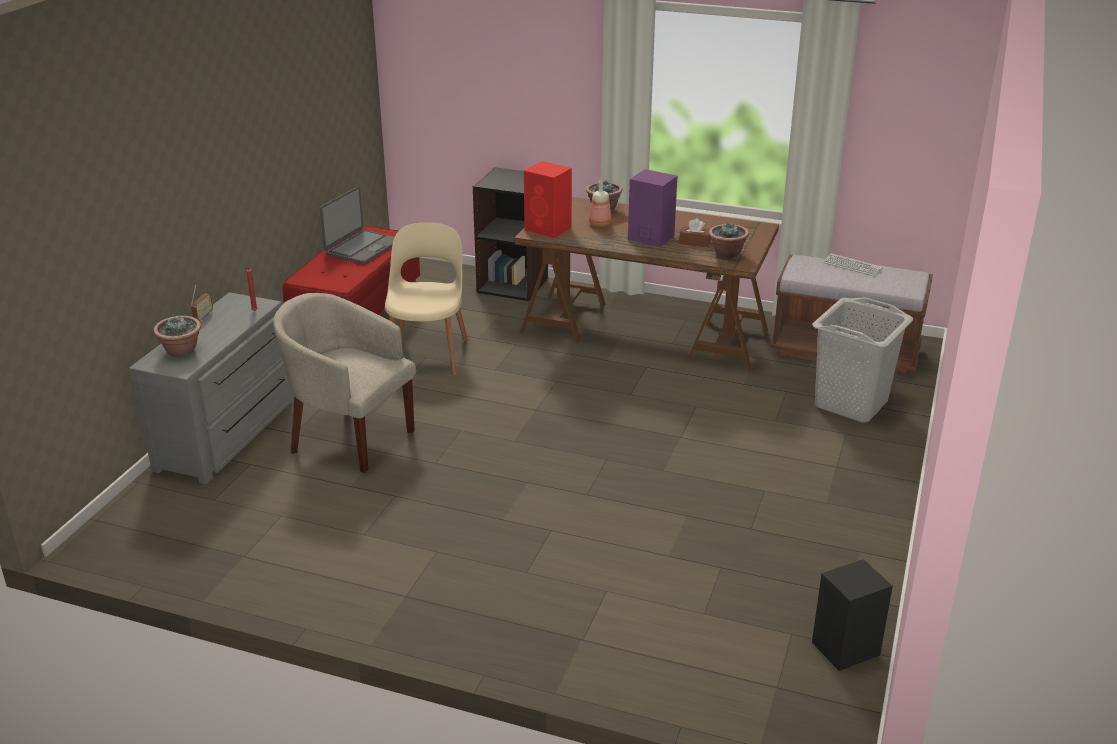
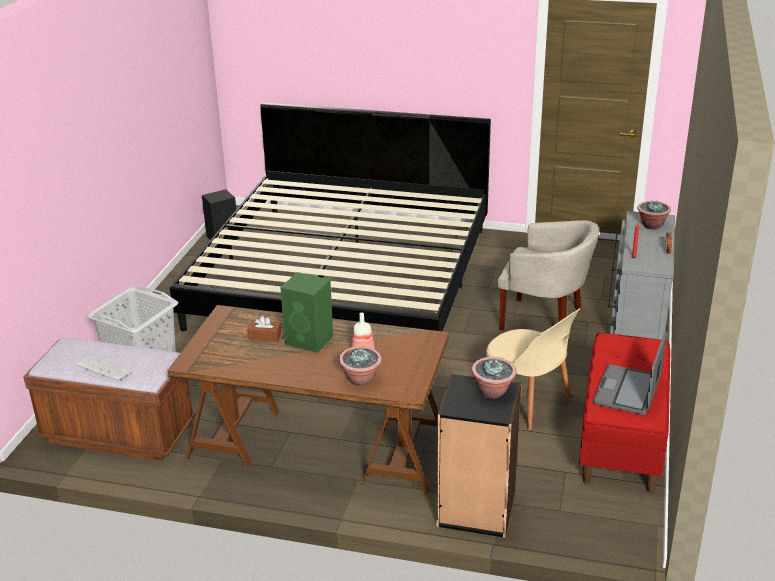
camera: 175 degrees right, 0 degrees up
(428, 353) = (526, 402): beige chair -> beige chair turned 45 degrees counterclockwise
(549, 229) = (416, 345): red speaker -> none
(612, 533) = (343, 276): none -> bed
(650, 237) = (310, 340): purple speaker -> green speaker
(726, 254) = (237, 323): potted plant -> potted plant (493, 391)

